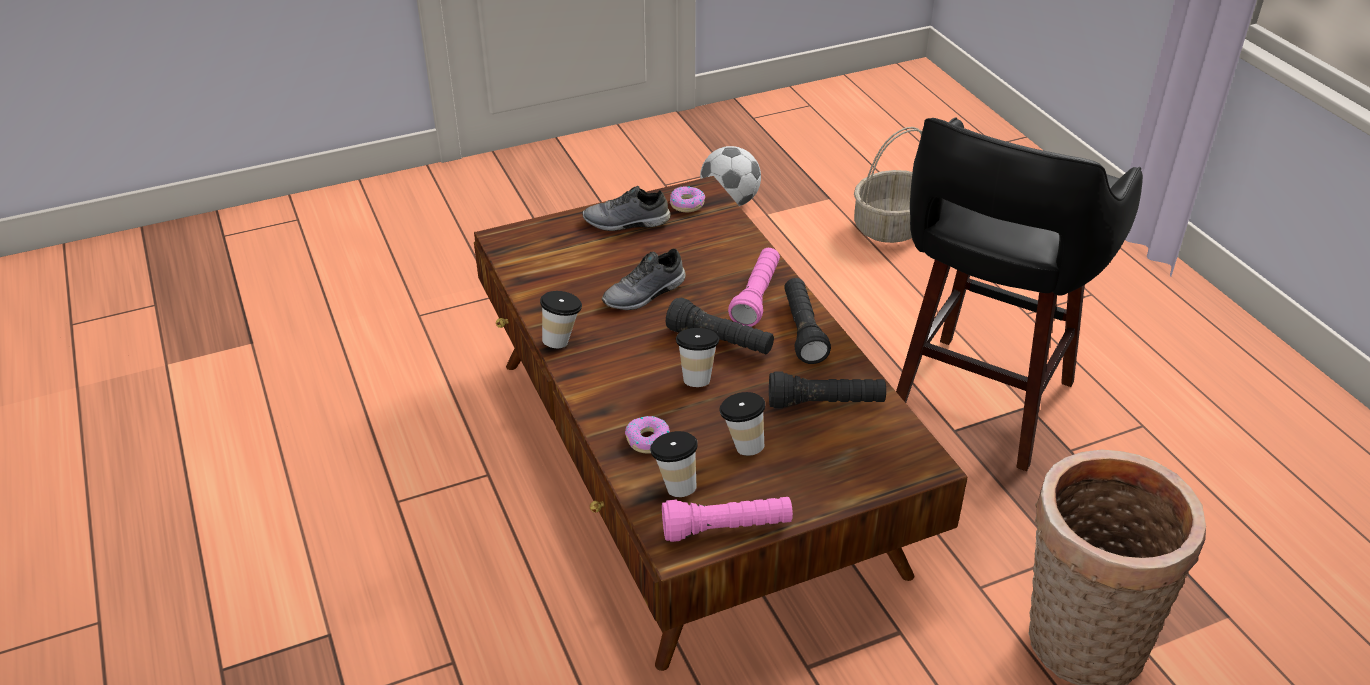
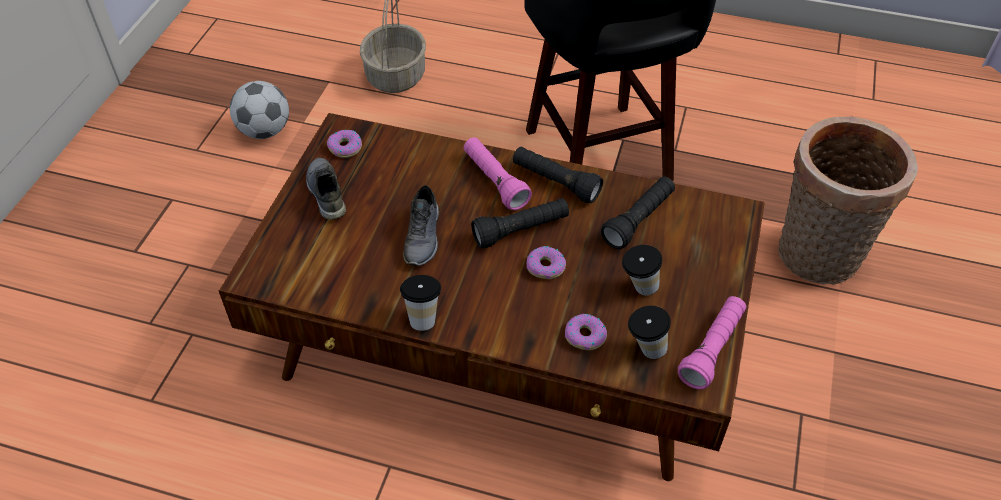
camera: 50 degrees left, 10 degrees up
(626, 223) = (325, 194): grey shoe -> grey shoe turned 120 degrees clockwise
(697, 377) = (545, 267): cup -> donut

